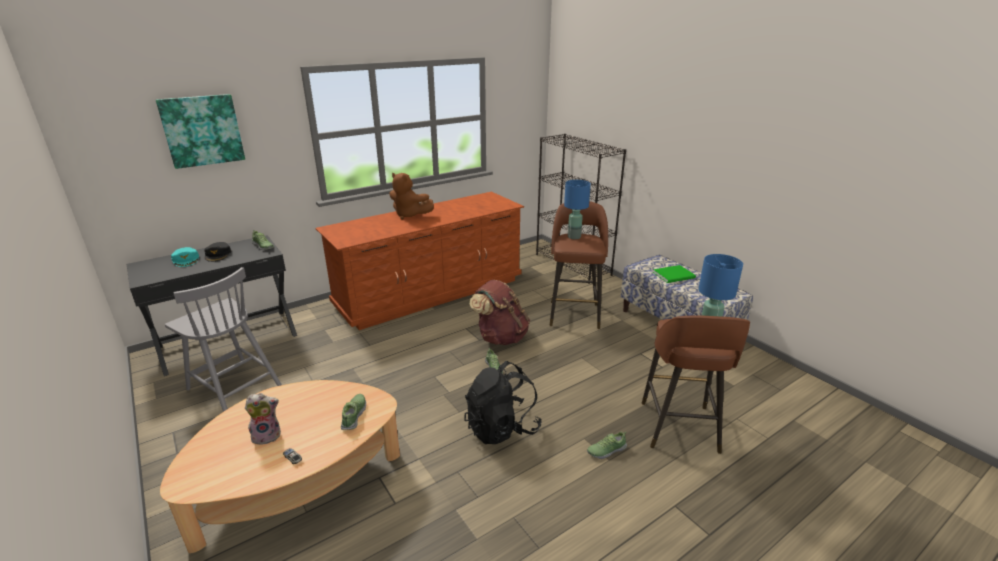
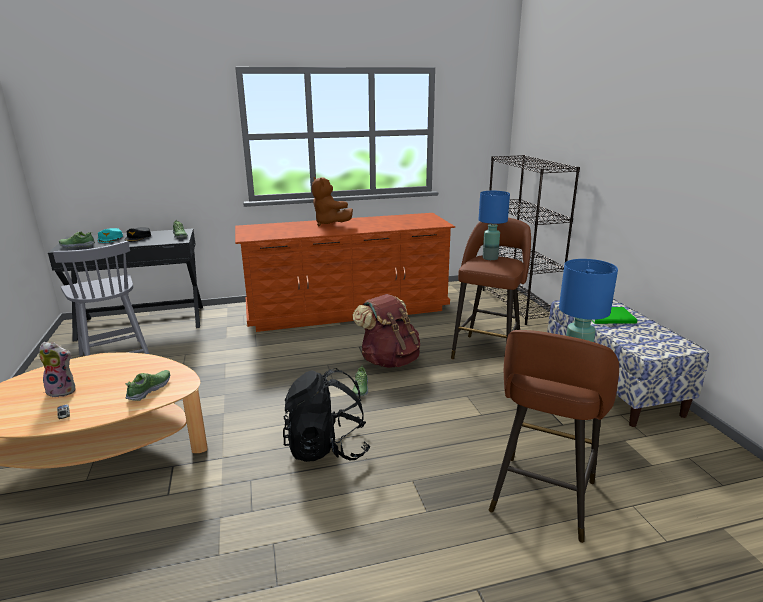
camera: 20 degrees right, 5 degrees down
(202, 130) = (139, 121): picture -> none
(606, 450) = (430, 500): shoe -> shoe (77, 245)

